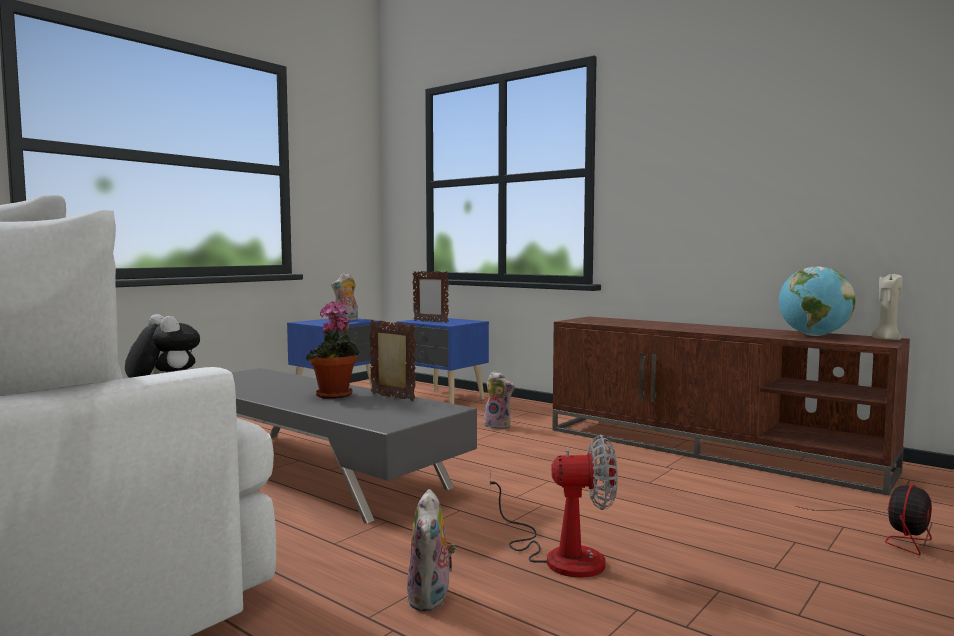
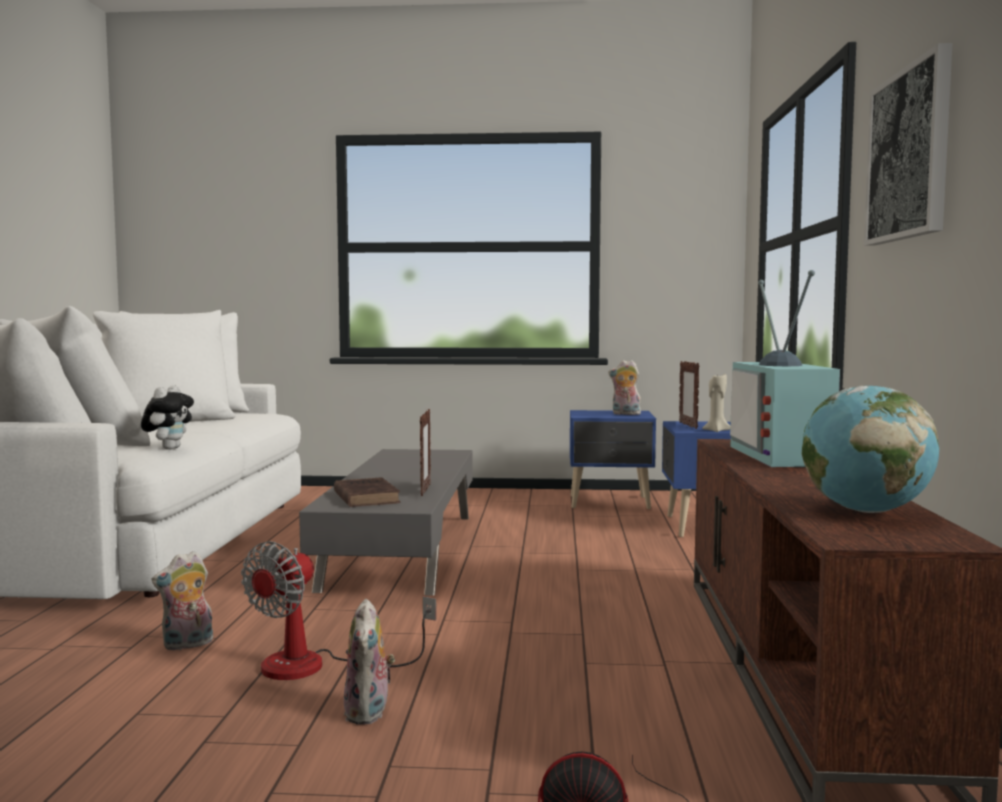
camera: 55 degrees right, 0 degrees up
(335, 396) = (403, 480): potted plant -> none
(379, 412) = (365, 497): none -> brown book
(499, 426) = (657, 565): plush toy -> plush toy (369, 713)
(560, 555) = (316, 665): fan -> fan turned 60 degrees clockwise
(645, 322) = (787, 456): none -> television
(691, 137) = (909, 154): none -> picture
(886, 339) = (937, 541): beige candle -> beige candle (716, 431)

